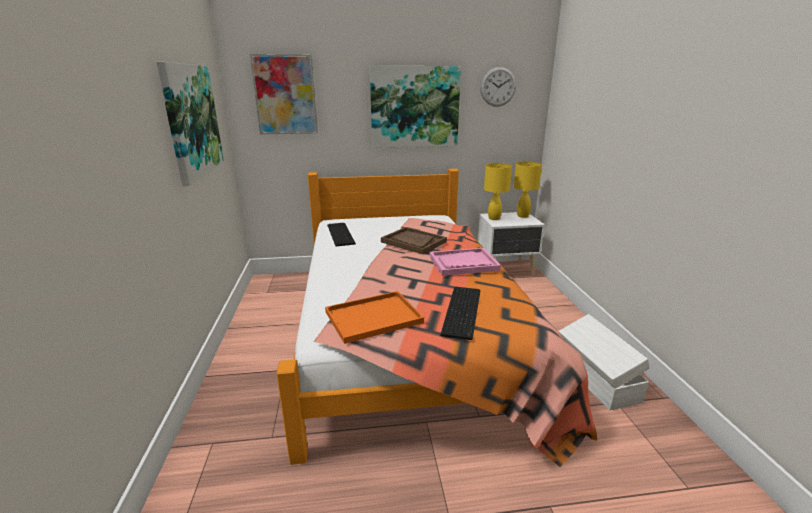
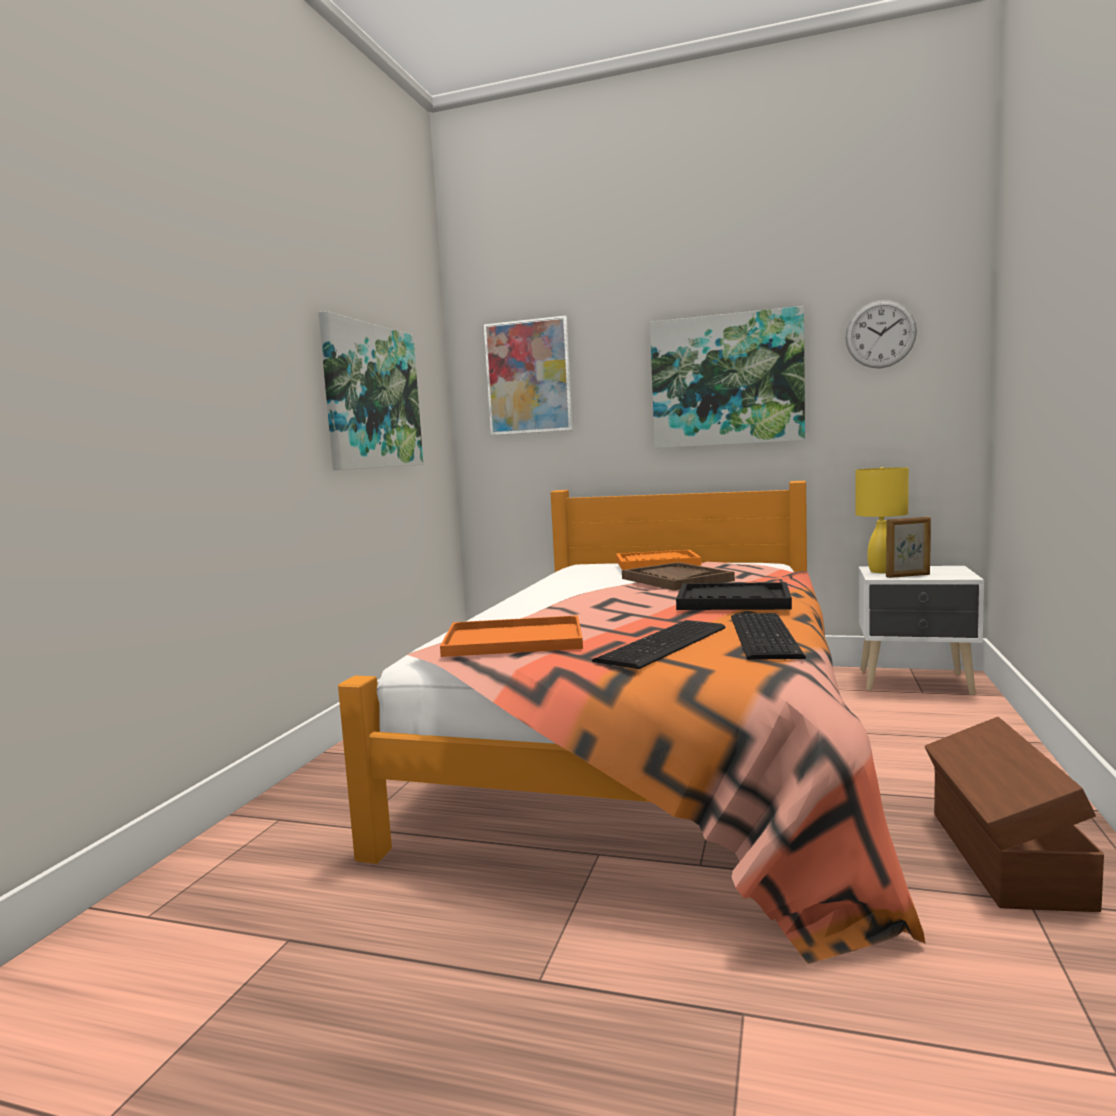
camera: 25 degrees right, 15 degrees down
(341, 234) = (577, 574): keyboard -> keyboard (767, 635)
(383, 221) = (656, 563): none -> orange tray
(463, 263) = (733, 601): pink tray -> black tray
(509, 222) = (908, 576): none -> picture frame
(522, 216) = (946, 569): yellow table lamp -> none
(596, 380) = (1004, 858): white storage box -> brown storage box

